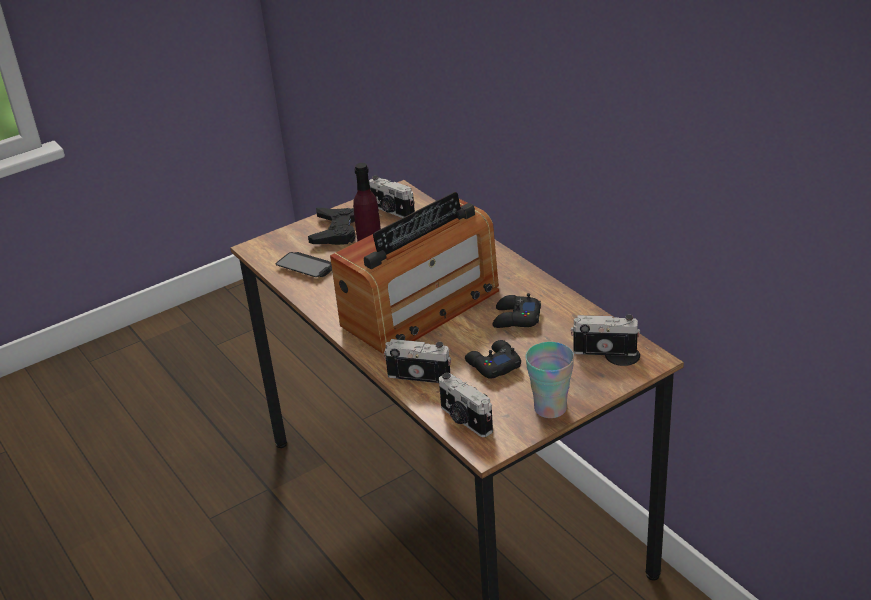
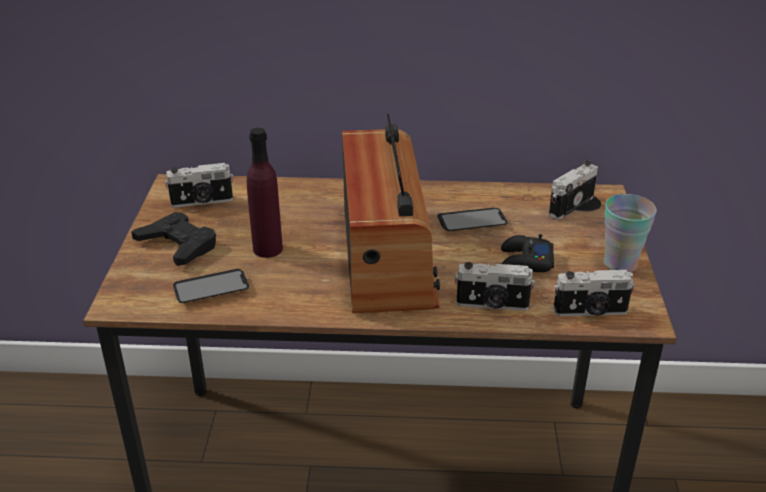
camera: 55 degrees left, 0 degrees up
(419, 375) = (492, 305): camera -> camera turned 135 degrees counterclockwise
(516, 318) = (471, 221): black game controller -> phone

